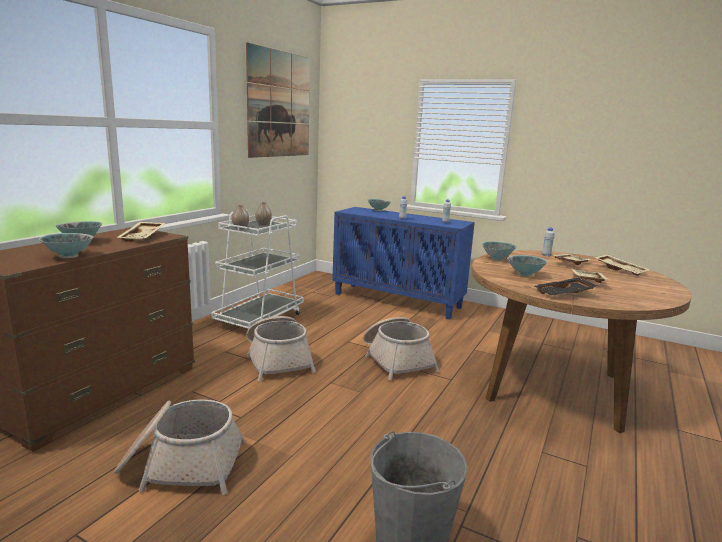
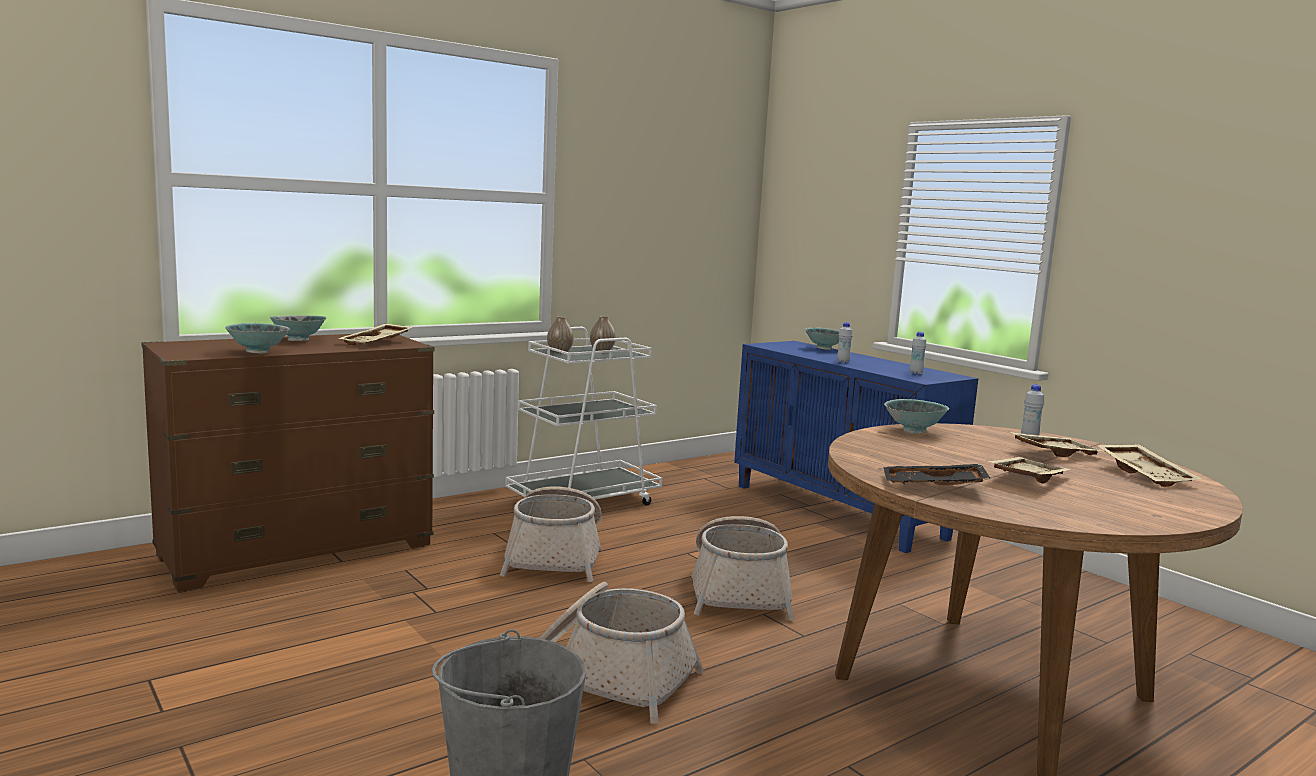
camera: 25 degrees right, 5 degrees down
(181, 464) = (315, 644): basket -> basket (608, 676)
(279, 105) = (676, 169): picture -> none
(525, 275) = (917, 456): bowl -> none

